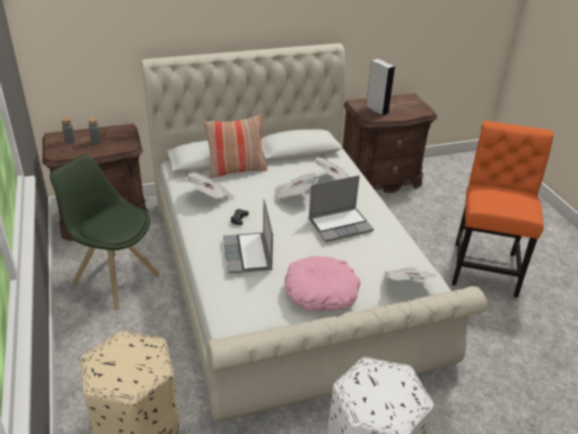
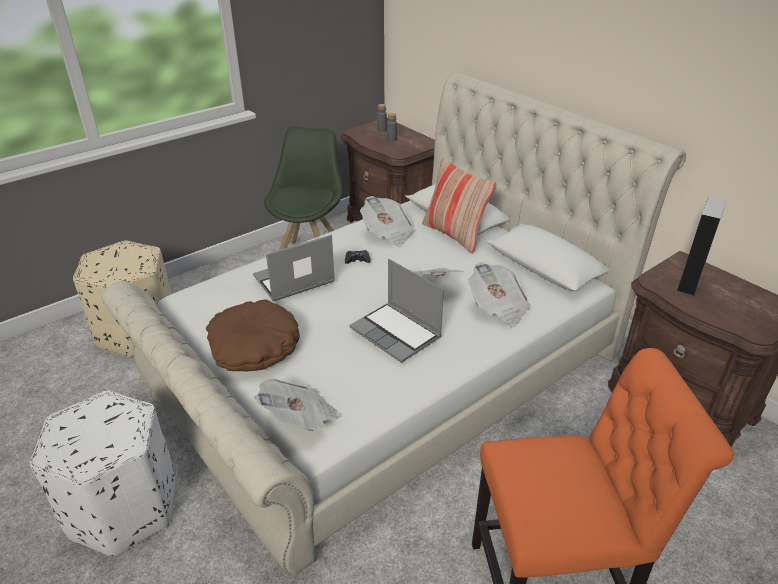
camera: 70 degrees right, 0 degrees up
(321, 291) = (256, 347): pink pillow -> brown pillow

